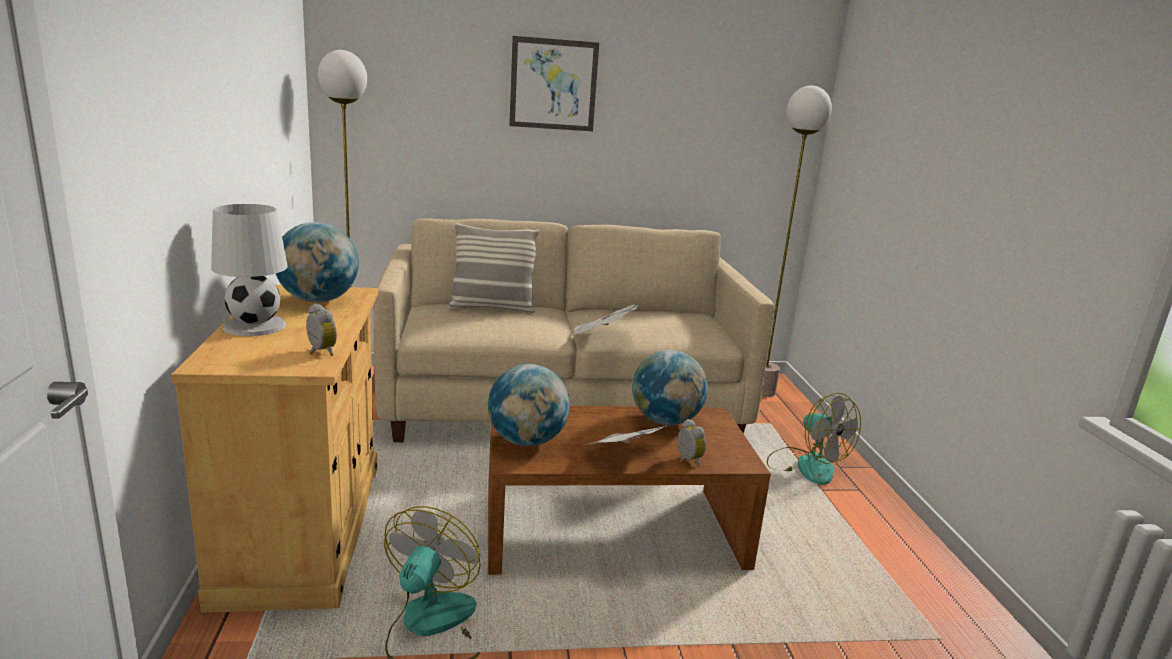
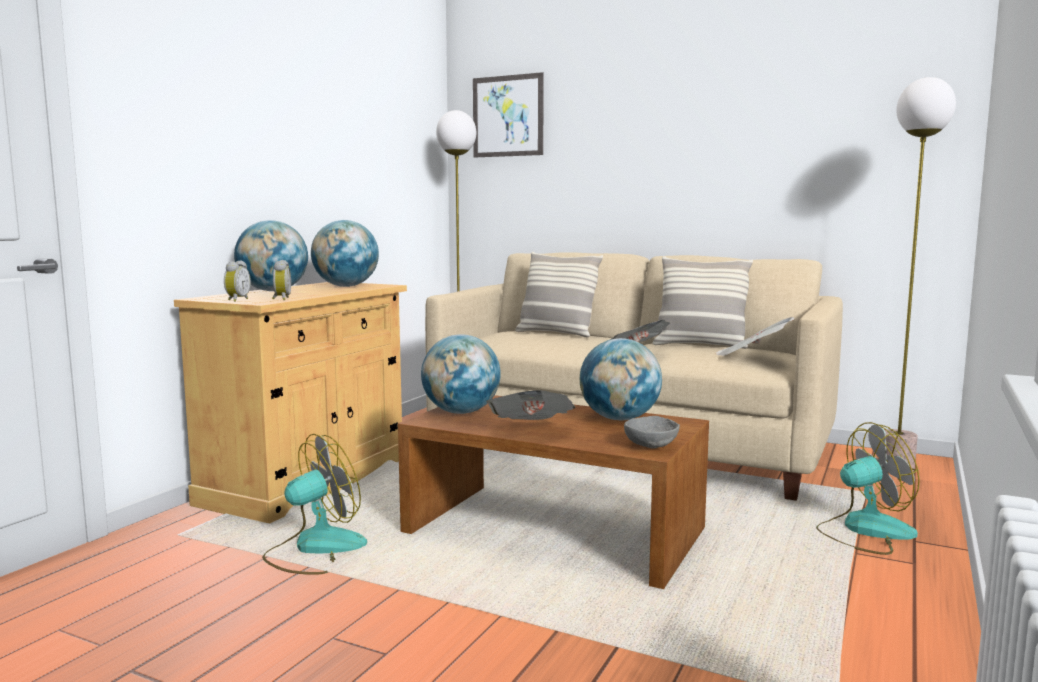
camera: 35 degrees right, 10 degrees down
(255, 326) = (273, 291): white table lamp -> globe
(553, 84) = (648, 123): picture -> picture (508, 116)
(635, 313) = (700, 345): none -> pillow
(687, 460) = (590, 441): alarm clock -> alarm clock (236, 300)
(698, 329) = (751, 357): none -> newspaper
(734, 454) = (651, 446): none -> grey bowl
(806, 465) = (864, 531): fan -> fan turned 105 degrees counterclockwise

